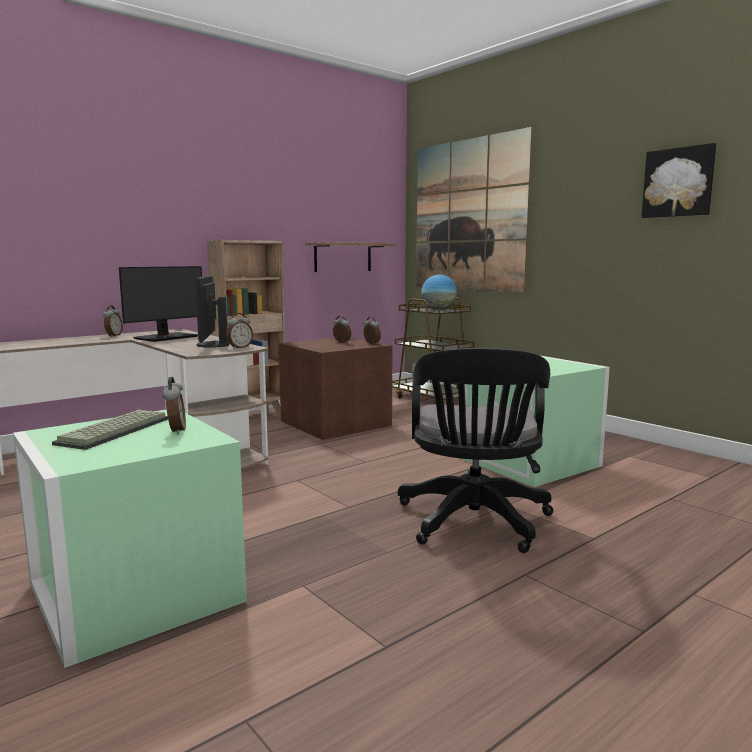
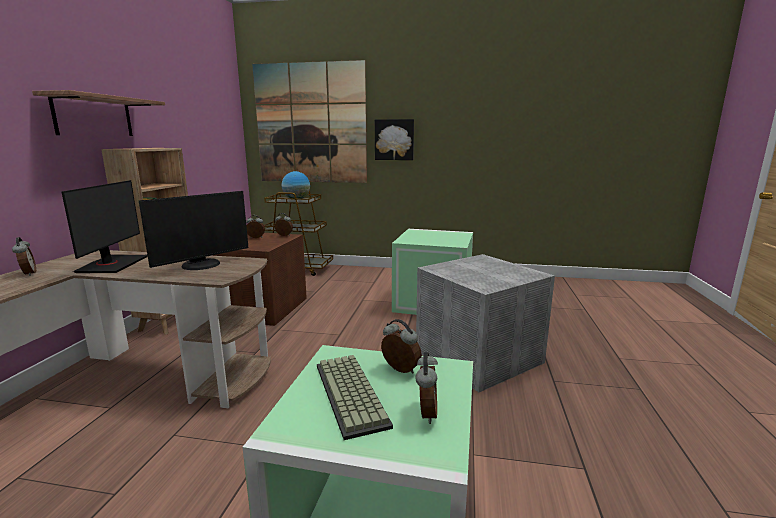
camera: 40 degrees left, 5 degrees up
(211, 345) = (202, 265): monitor -> monitor turned 90 degrees counterclockwise
(239, 348) = (242, 263): alarm clock -> alarm clock (426, 413)
(343, 257) = (208, 159): shelf -> shelf (94, 116)
(474, 523) = (478, 357): black office chair -> grey storage box
(678, 182) = (475, 111): picture -> picture (394, 139)

